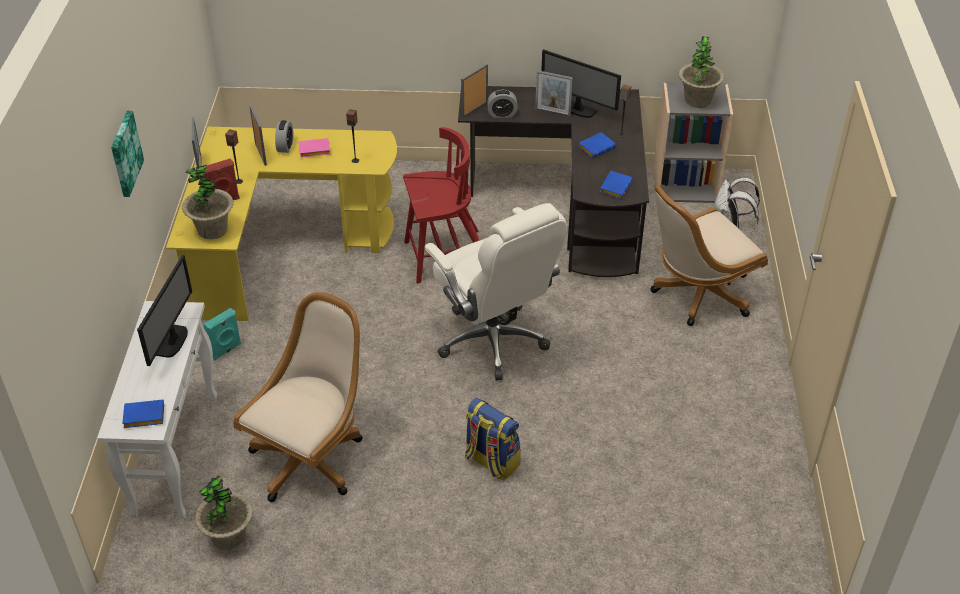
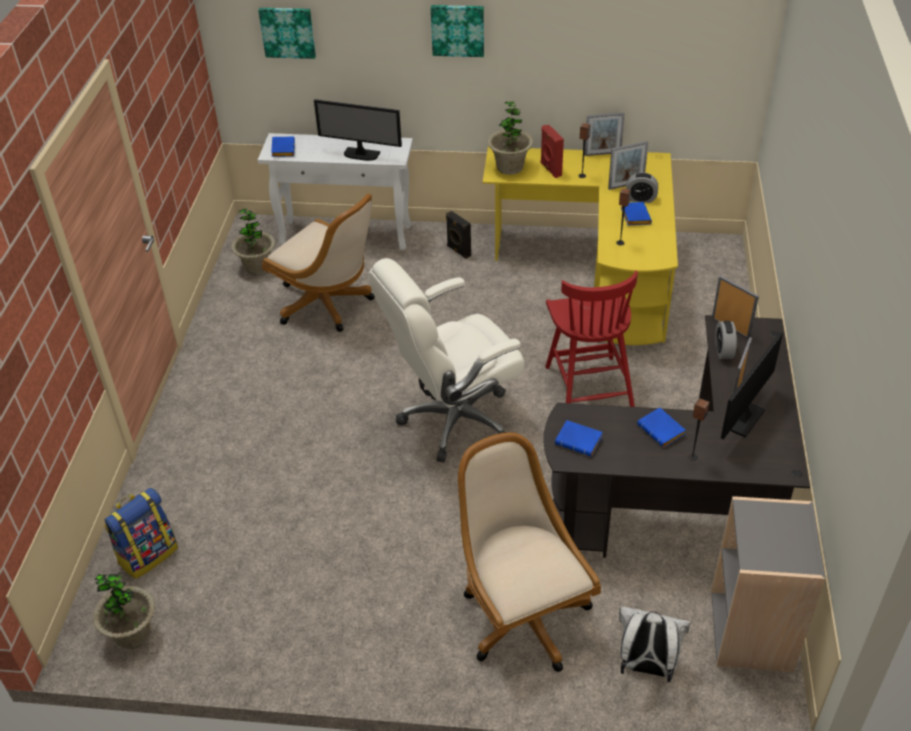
camera: 95 degrees right, 0 degrees up
(68, 301) = (288, 32): none -> picture
(226, 350) = (458, 251): turquoise speaker -> black speaker
(313, 151) = (634, 216): pink book -> blue book
(491, 461) = (296, 414): backpack -> backpack (148, 554)
(697, 100) = (769, 534): potted plant -> potted plant (132, 634)

